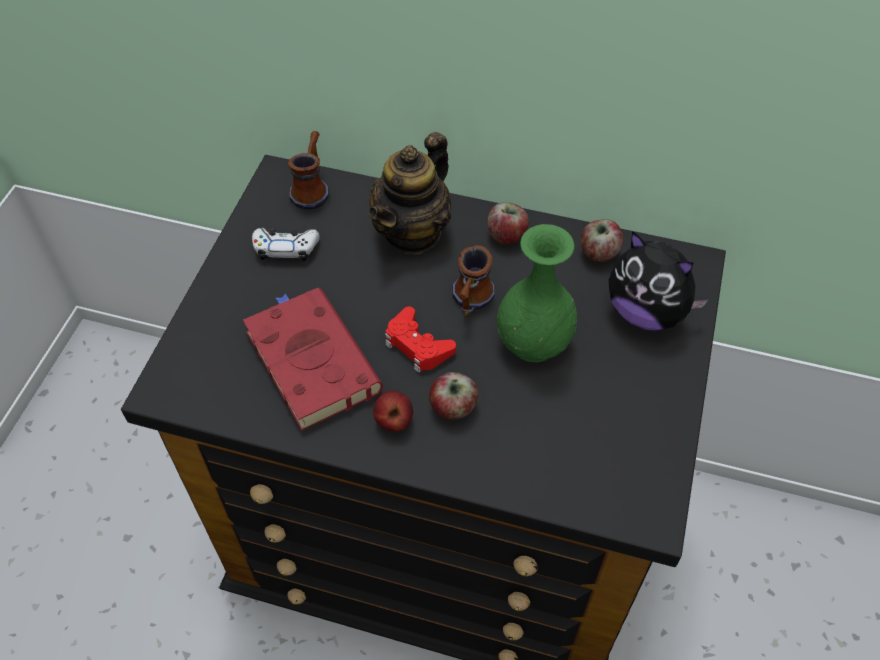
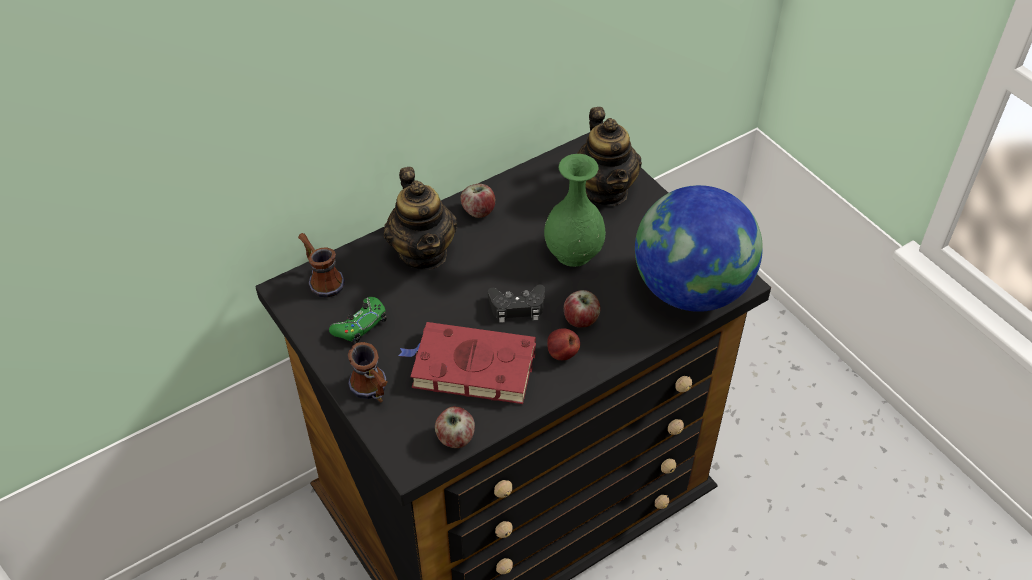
camera: 50 degrees left, 5 degrees down
(286, 248) = (360, 325): white game controller -> green game controller
(417, 345) = (517, 307): red game controller -> black game controller
(470, 303) = (512, 262): mug -> mug (373, 391)
(592, 478) = (690, 289): none -> globe
(598, 253) = (540, 180): apple -> apple (455, 438)
(646, 312) = (605, 190): plush toy -> teapot

